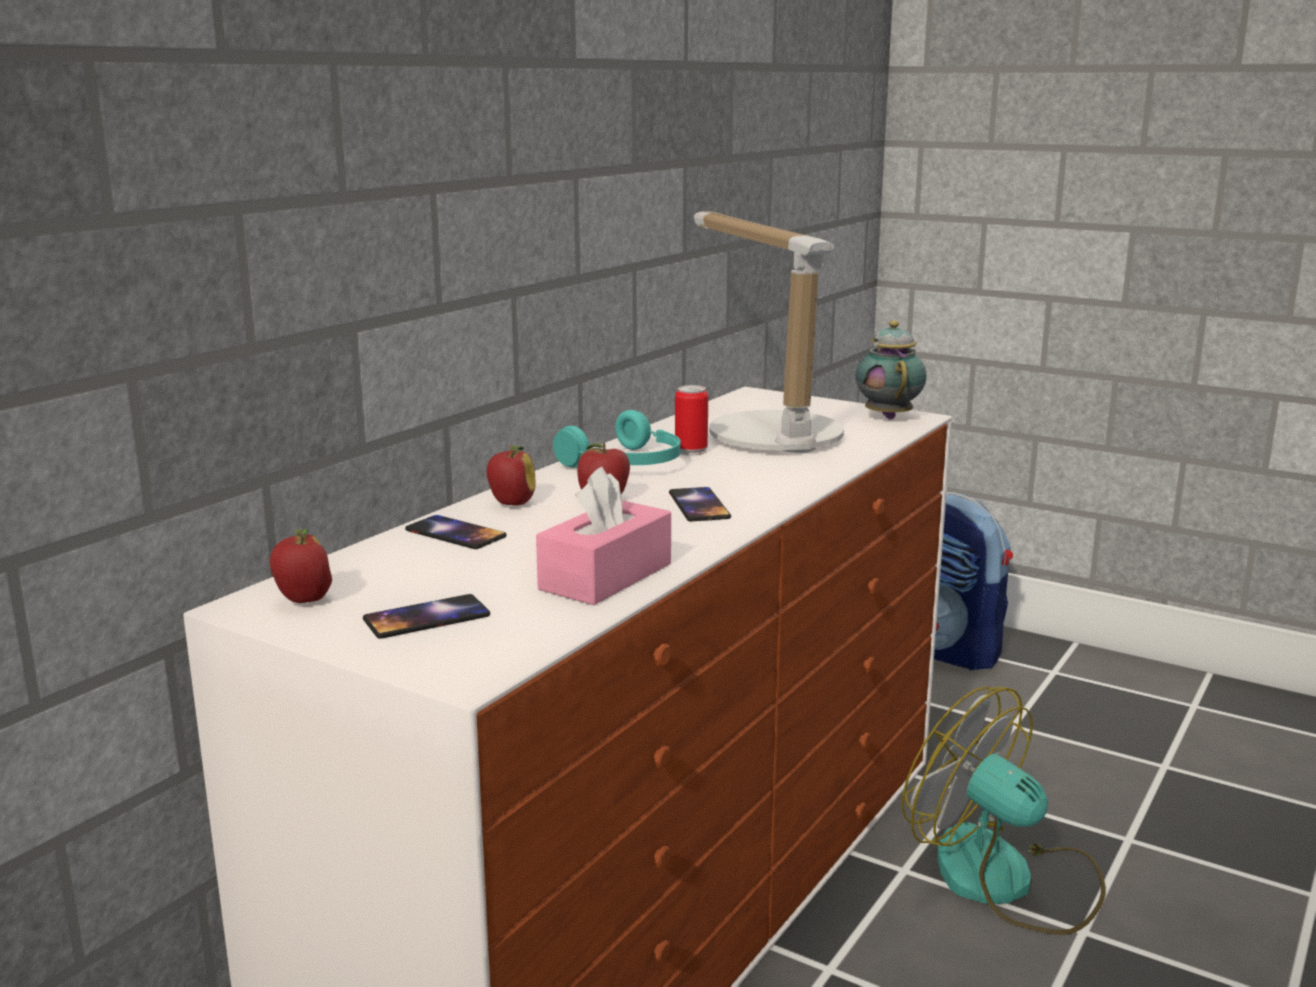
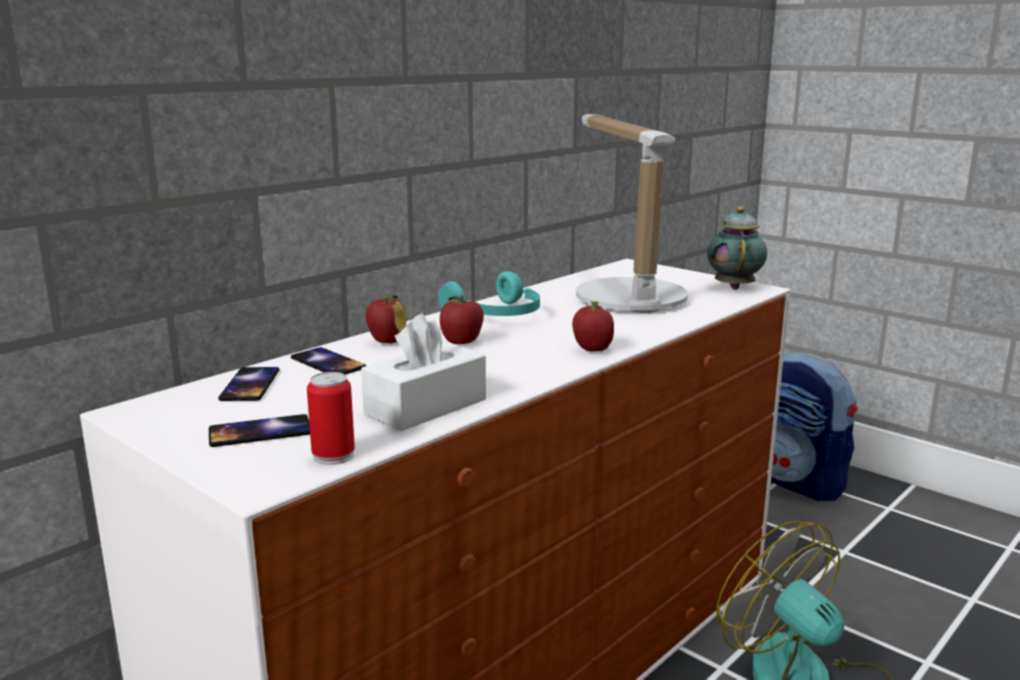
camera: 10 degrees right, 0 degrees up
(304, 600) = (175, 410): apple -> apple (592, 350)
(606, 576) = (426, 407): pink tissue box -> white tissue box
(691, 451) = (555, 307): can -> can (333, 455)
(699, 505) = (537, 351): phone -> phone (250, 385)

